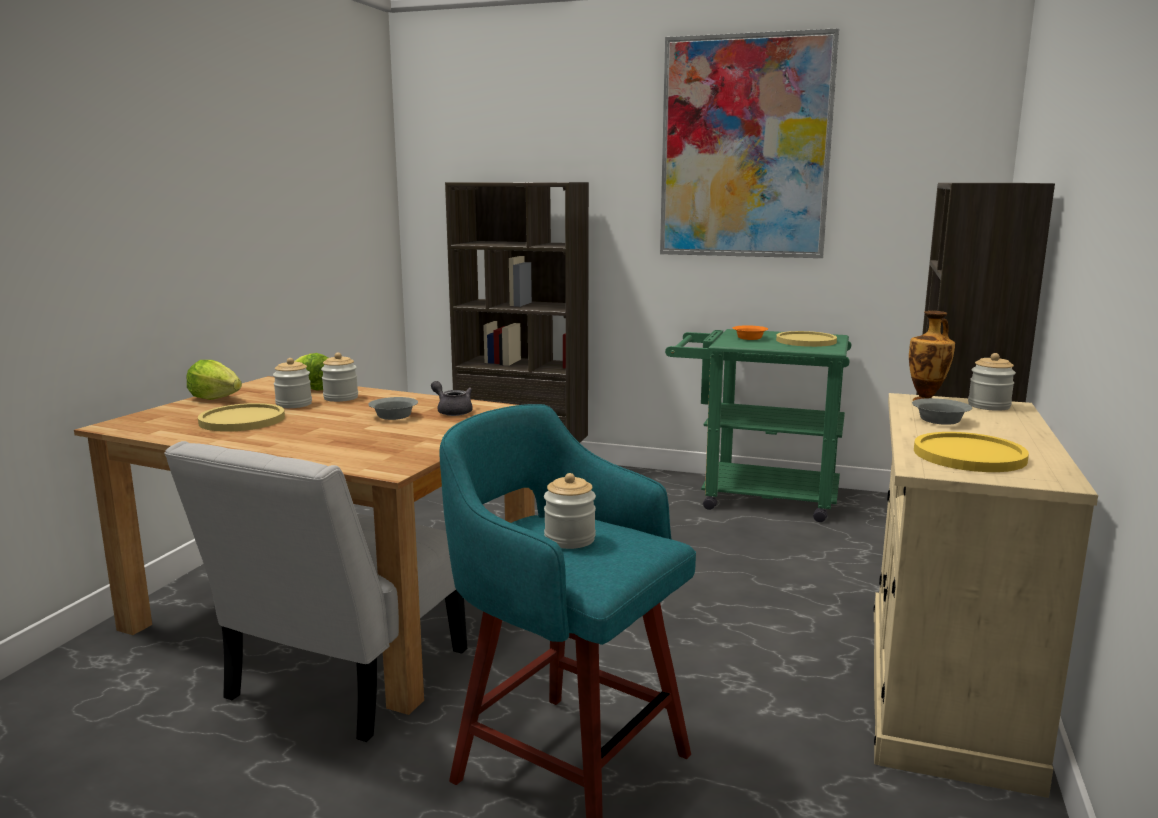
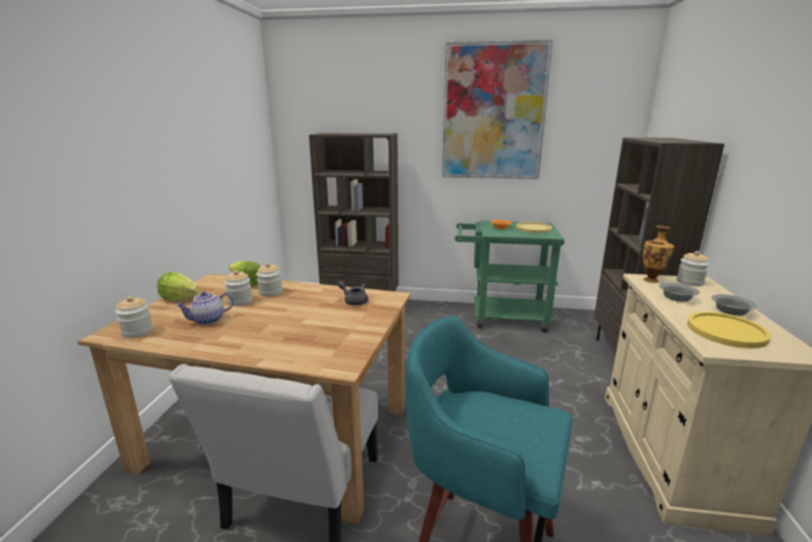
camera: 10 degrees left, 5 degrees up
(242, 420) = (208, 320): yellow plate -> teapot
(393, 416) = (315, 308): grey bowl -> grey bowl (730, 311)
(569, 539) = (495, 421): jar -> jar (137, 331)

